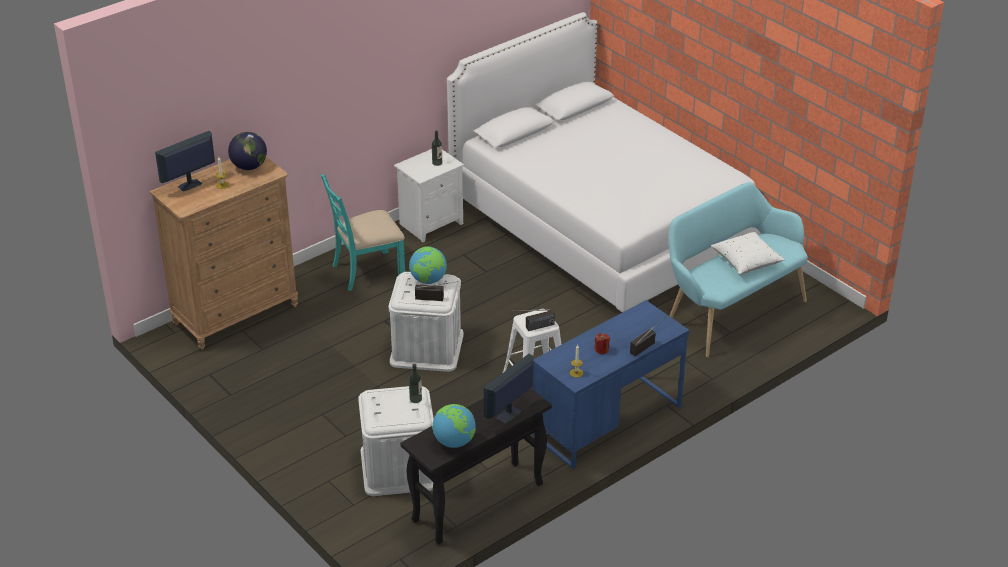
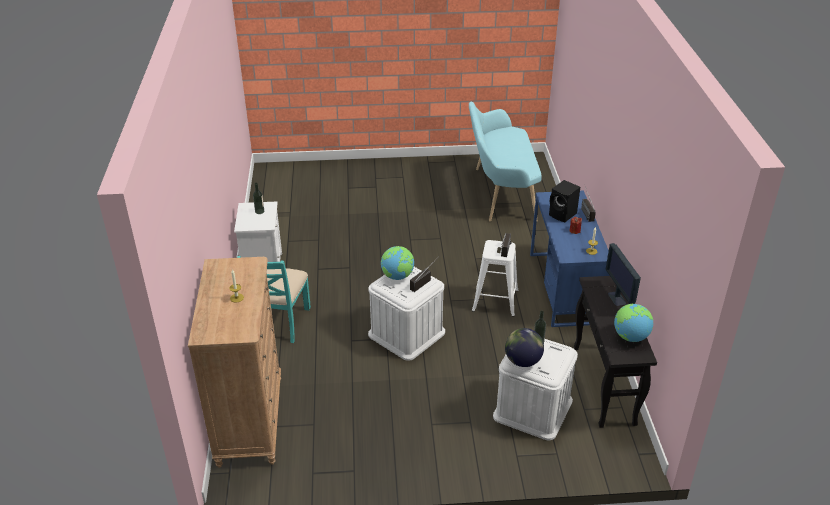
camera: 55 degrees left, 0 degrees up
(189, 185) = (211, 317): monitor -> none
(249, 166) = (228, 272): globe -> globe (522, 361)
(603, 225) = (359, 199): white bed -> none
(623, 332) = (563, 215): none -> black speaker
(746, 262) = (512, 150): white pillow -> none

